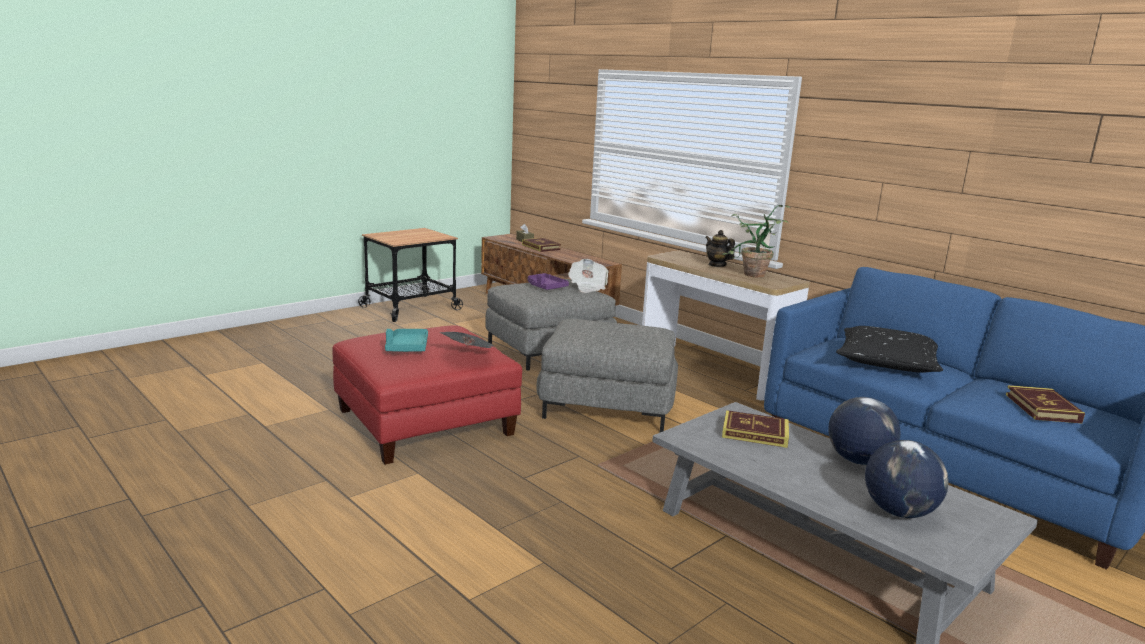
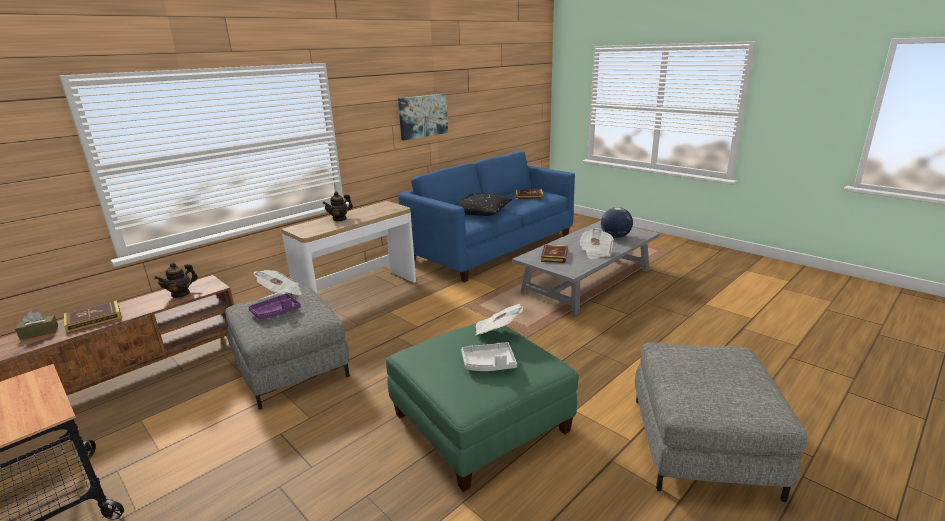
camera: 90 degrees left, 5 degrees up
(407, 347) = (489, 364): turquoise tray -> grey tray
(425, 422) = (479, 422): red ottoman -> green ottoman
(580, 259) = (181, 294): none -> teapot
(608, 404) = (428, 333): grey ottoman -> grey ottoman (700, 444)
(751, 276) = (374, 212): potted plant -> none
(784, 472) = (595, 252): none -> newspaper
(857, 460) = (571, 239): globe -> none
(946, 182) = (423, 116): none -> picture

